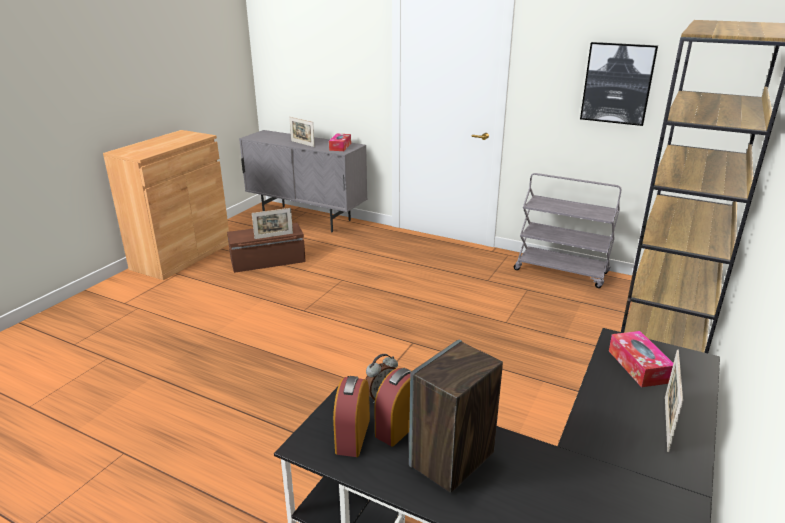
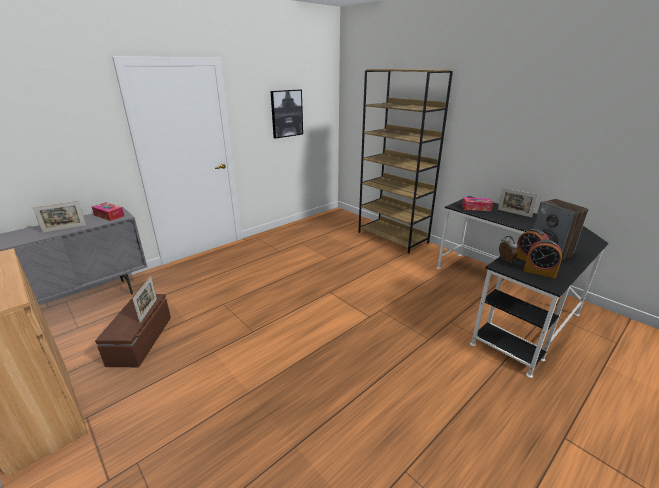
camera: 70 degrees left, 0 degrees up
(562, 271) = (291, 229): grey cart -> none

